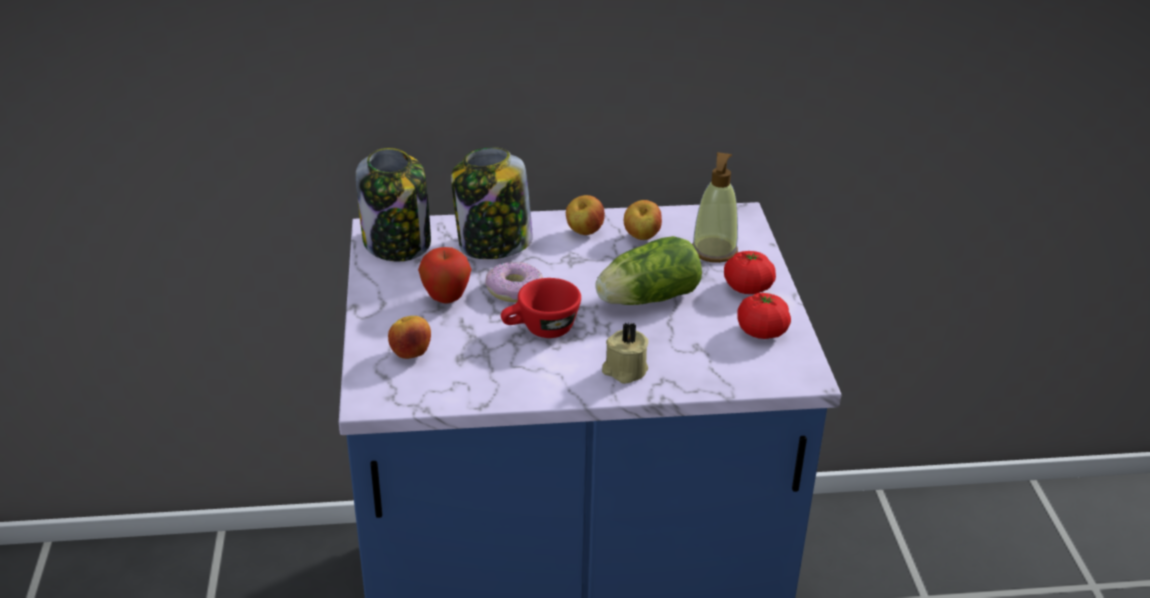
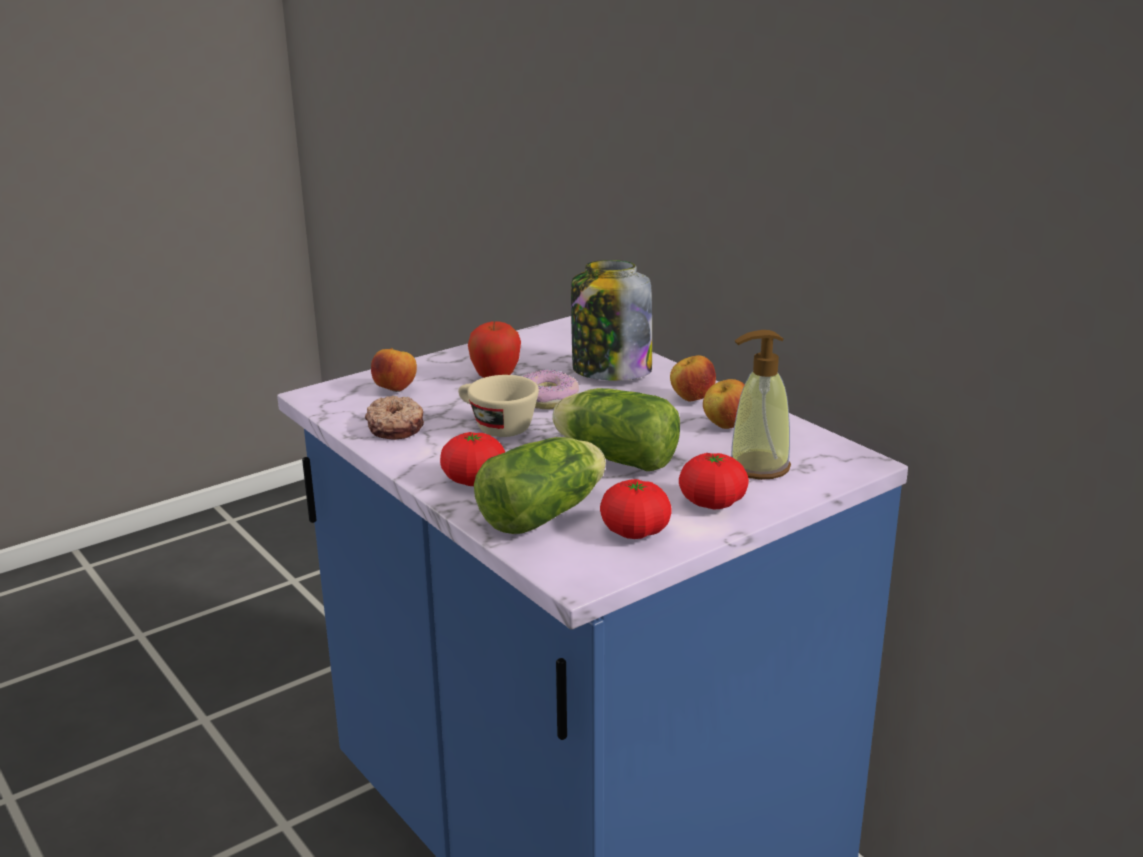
camera: 60 degrees right, 10 degrees down
(397, 243) = (556, 339): jar -> none
(489, 377) = (396, 427): none -> donut
(540, 330) = (495, 427): red cup -> beige cup
(624, 370) = (474, 480): beige candle -> tomato
(705, 357) = (546, 513): none -> lettuce

